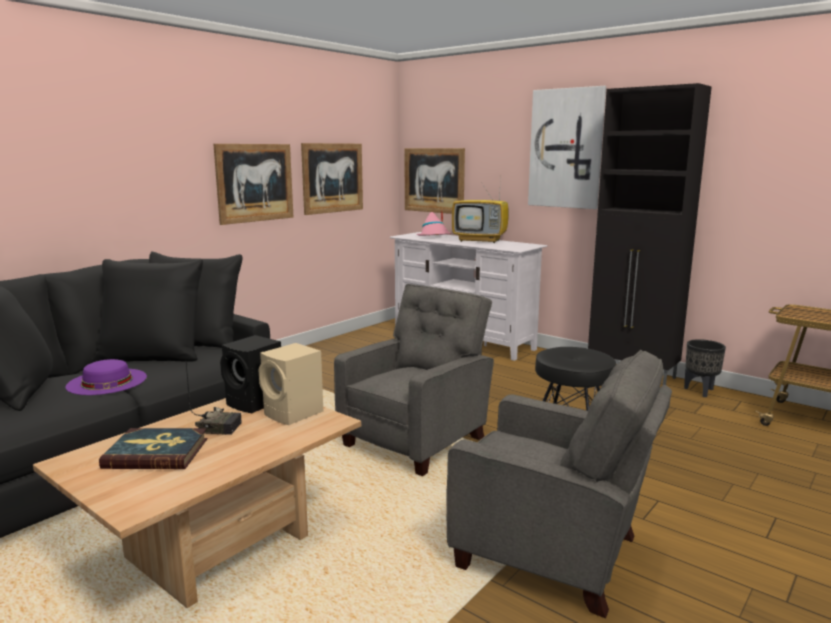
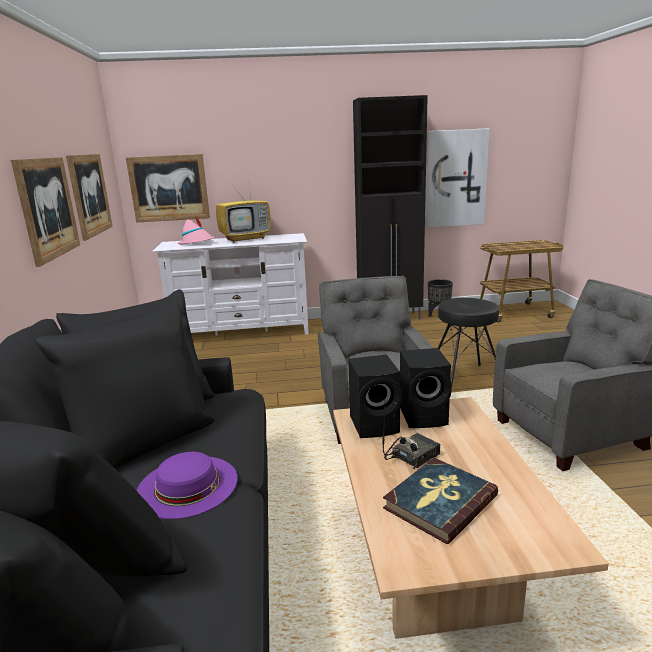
camera: 45 degrees left, 5 degrees up
(294, 414) = (425, 416): beige speaker -> black speaker
(566, 148) = (308, 149): picture -> picture (455, 179)

